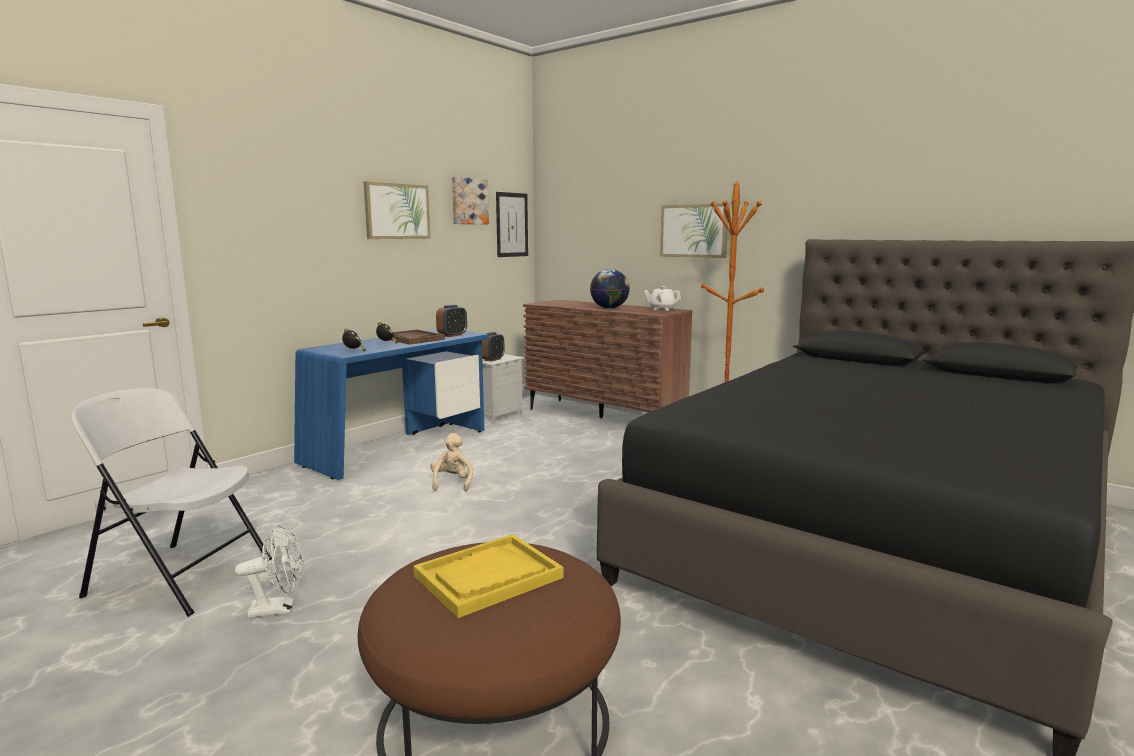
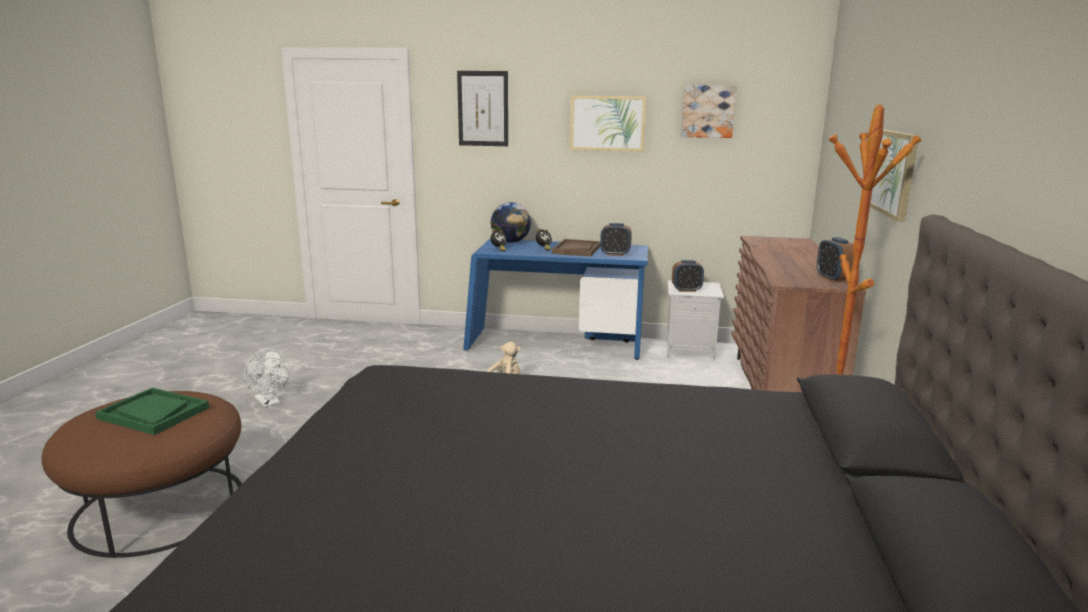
camera: 60 degrees right, 5 degrees up
(181, 577) = (295, 366): white chair -> none
(488, 577) = (153, 413): yellow tray -> green tray
(512, 225) = (777, 138): picture -> picture (483, 108)
(609, 308) = (784, 262): globe -> globe (510, 242)
(662, 309) = (833, 279): white teapot -> alarm clock

